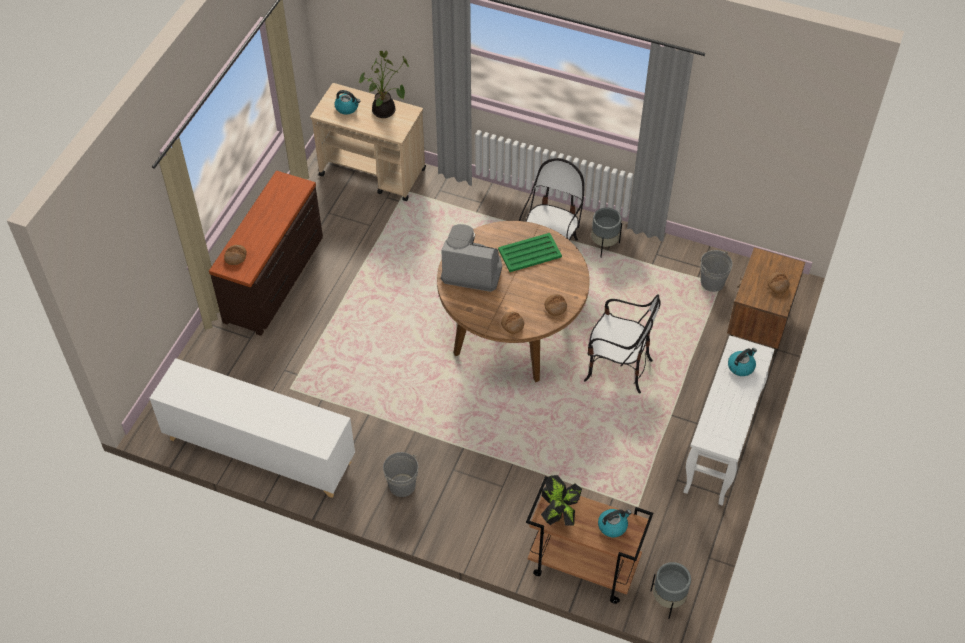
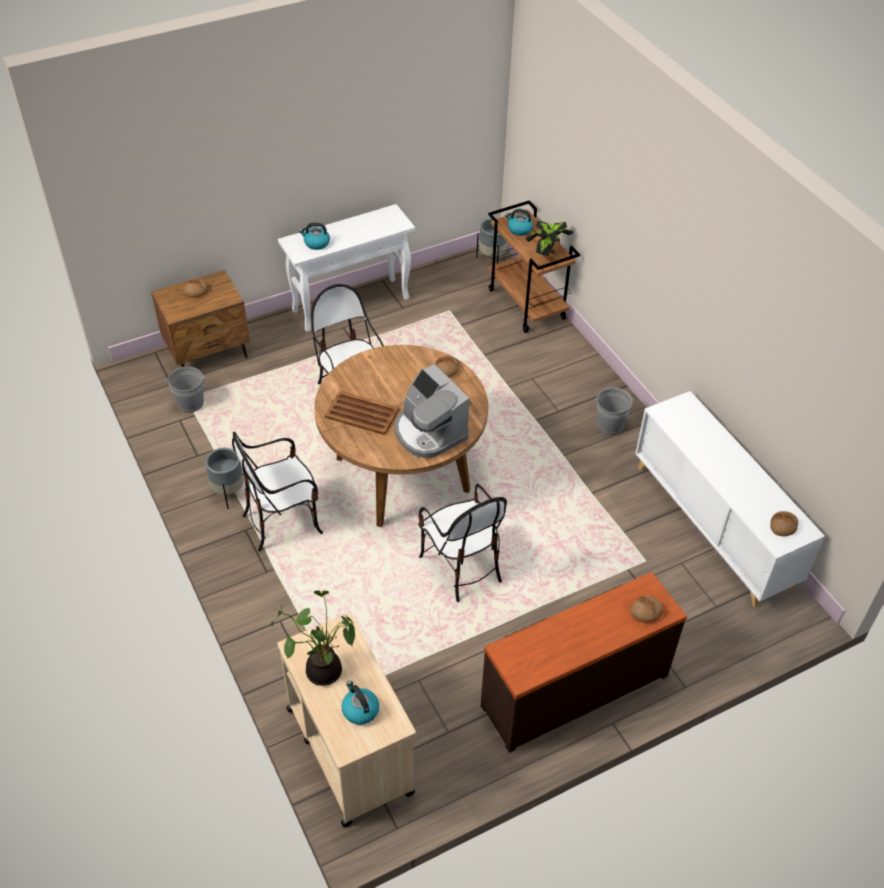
camera: 140 degrees left, 5 degrees down
(408, 301) = (461, 567): none -> chair
(530, 253) = (361, 413): green tray -> brown tray
(555, 307) = (395, 360): bread -> bread (783, 526)

